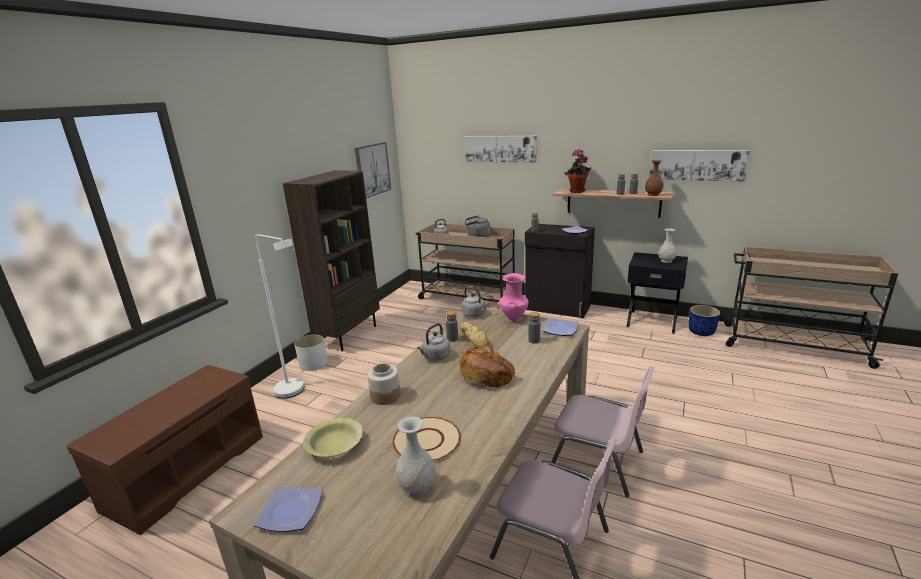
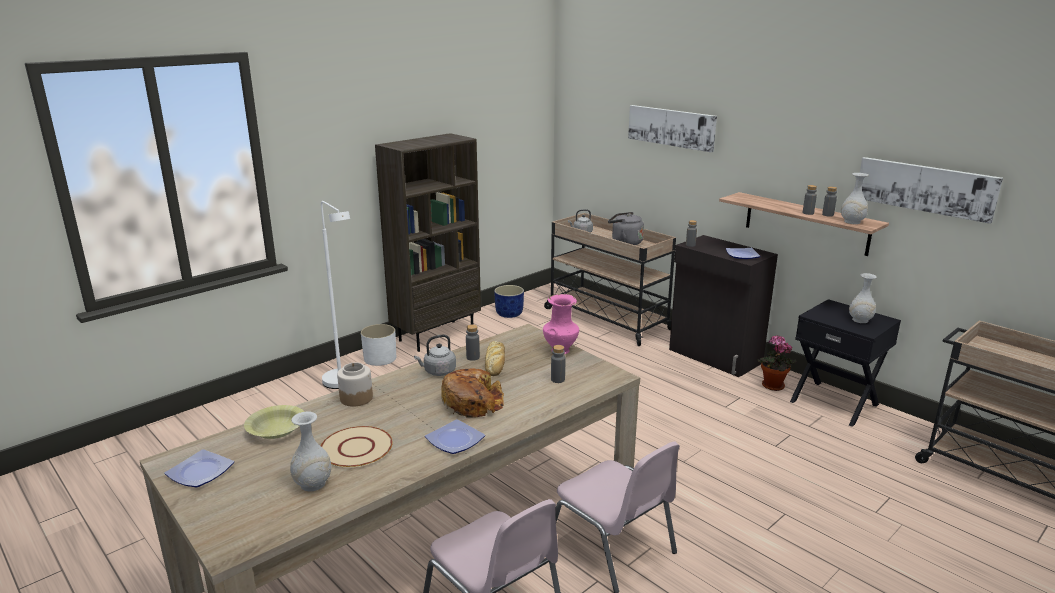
camera: 20 degrees right, 0 degrees up
(187, 470) = (205, 434): brown bench -> none
(372, 169) = (509, 135): picture -> none
(475, 314) = (522, 336): grey kettle -> none
(560, 329) = (601, 374): plate -> plate (456, 440)
(577, 191) = (754, 200): potted plant -> potted plant (772, 387)
(653, 195) = (852, 222): brown vase -> white vase
(701, 332) = (896, 433): blue planter -> blue planter (509, 314)

